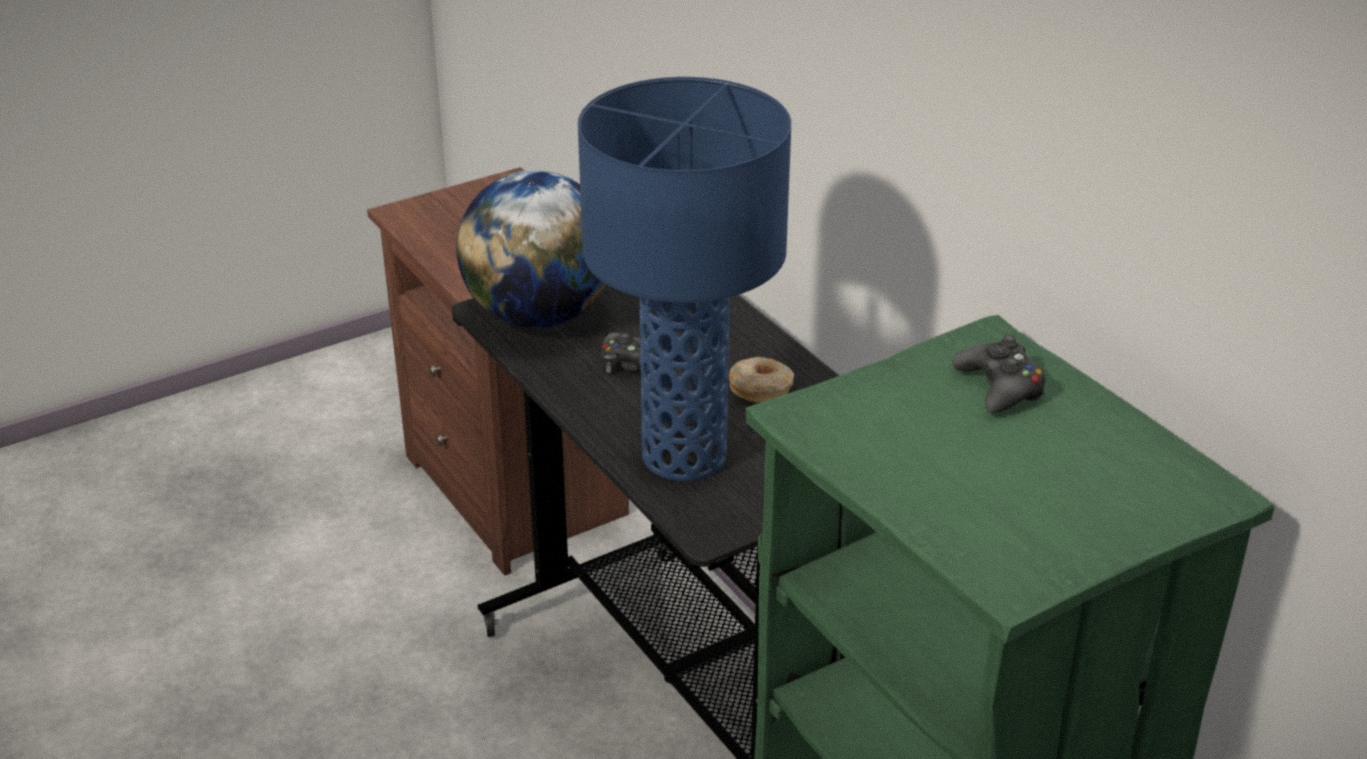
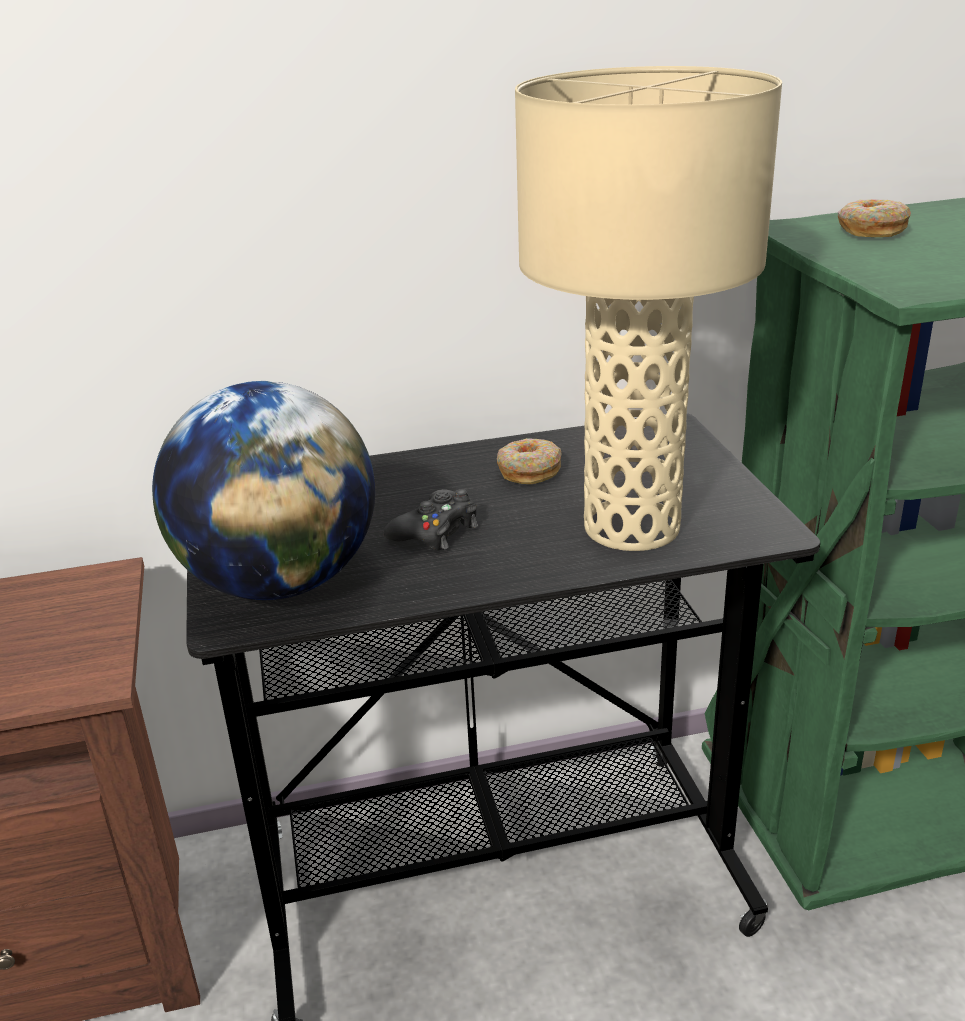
camera: 70 degrees left, 5 degrees down
(683, 455) = (630, 527): blue table lamp -> beige table lamp
(1000, 387) = (870, 230): black game controller -> donut

